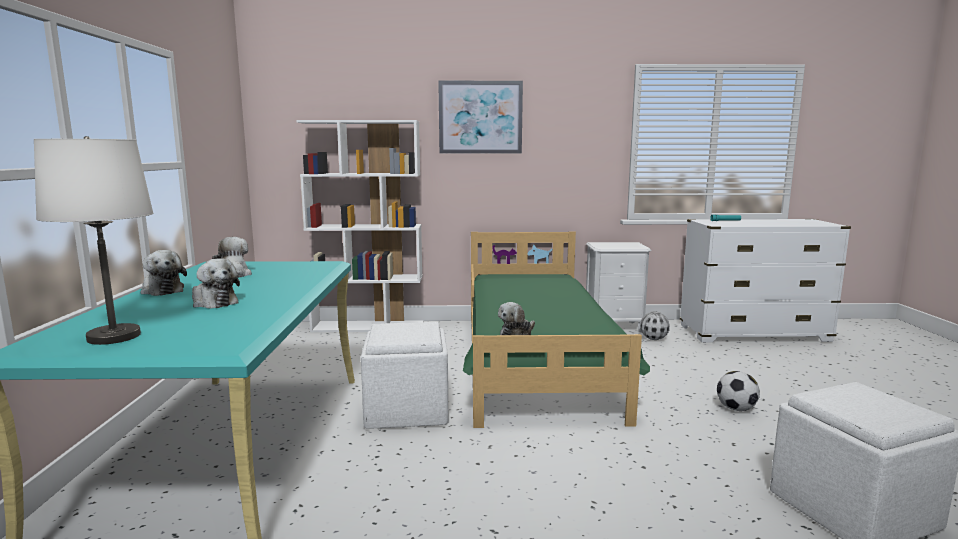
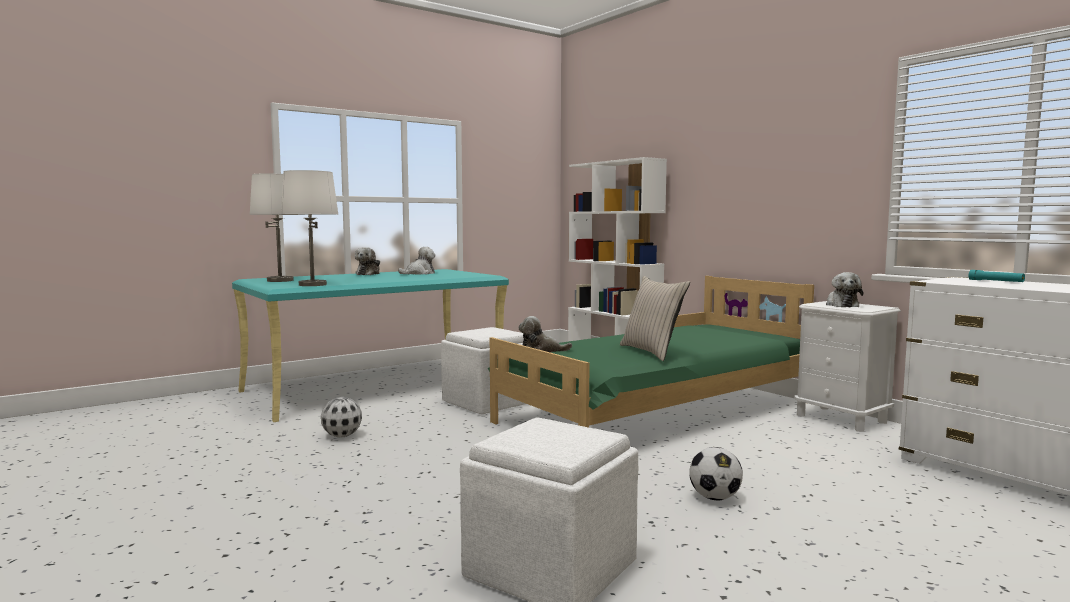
camera: 55 degrees right, 5 degrees down
(213, 302) = (357, 278): plush toy -> plush toy (841, 305)
(239, 329) = (312, 285): none -> white table lamp
(480, 117) = (721, 149): picture -> none
(575, 311) = (652, 352): none -> beige pillow
(653, 339) = (847, 439): football -> football (342, 436)

